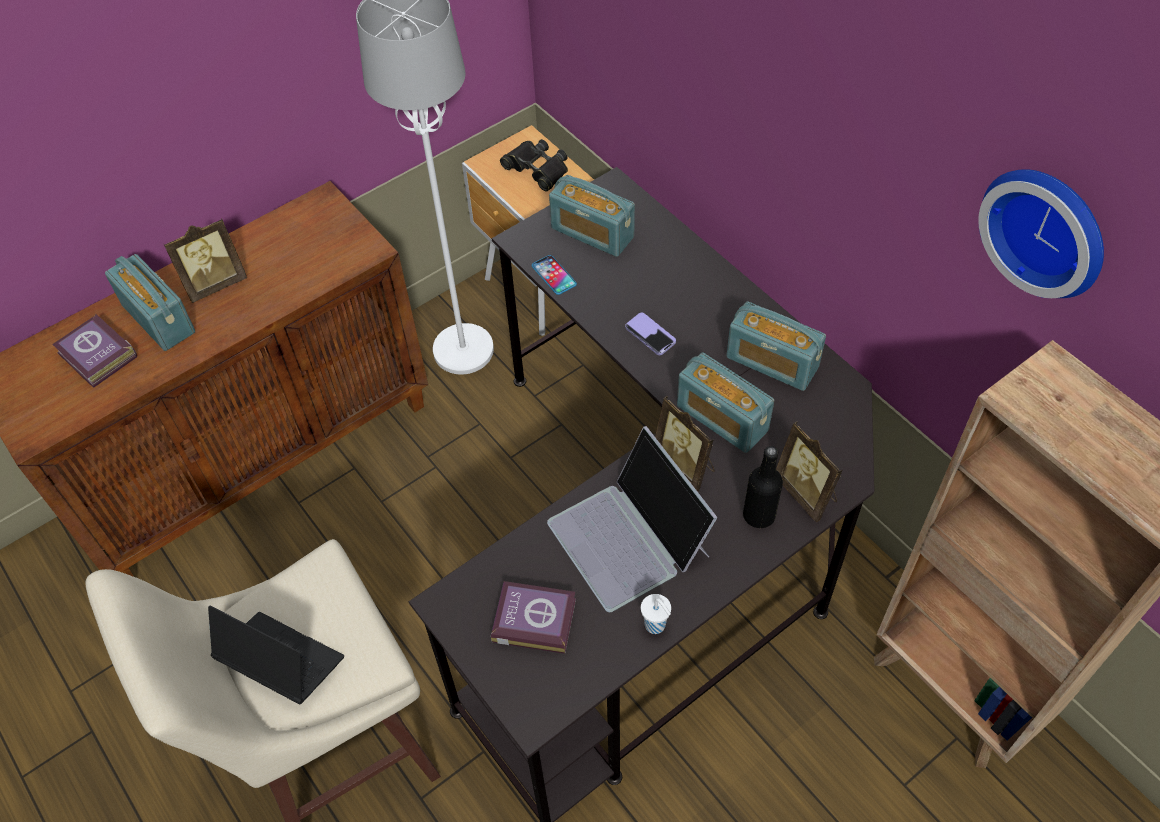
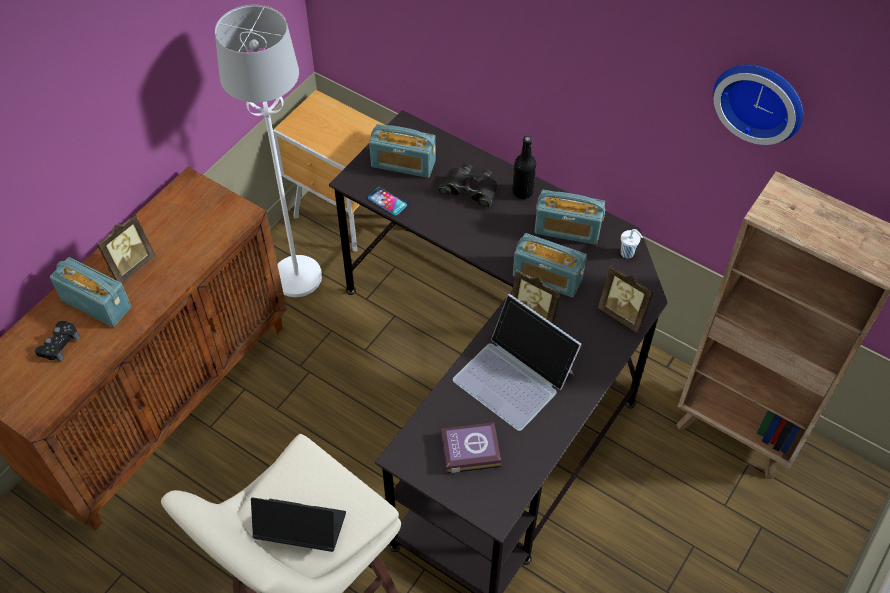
camera: 20 degrees left, 0 degrees up
(97, 356) = (59, 344): book -> black game controller
(537, 169) = (334, 123): black binoculars -> black binoculars (469, 189)
(650, 335) = (474, 229): phone -> none
(656, 626) = (555, 431): white cup -> white cup (628, 253)
(759, 515) = (597, 338): black bottle -> black bottle (522, 192)

